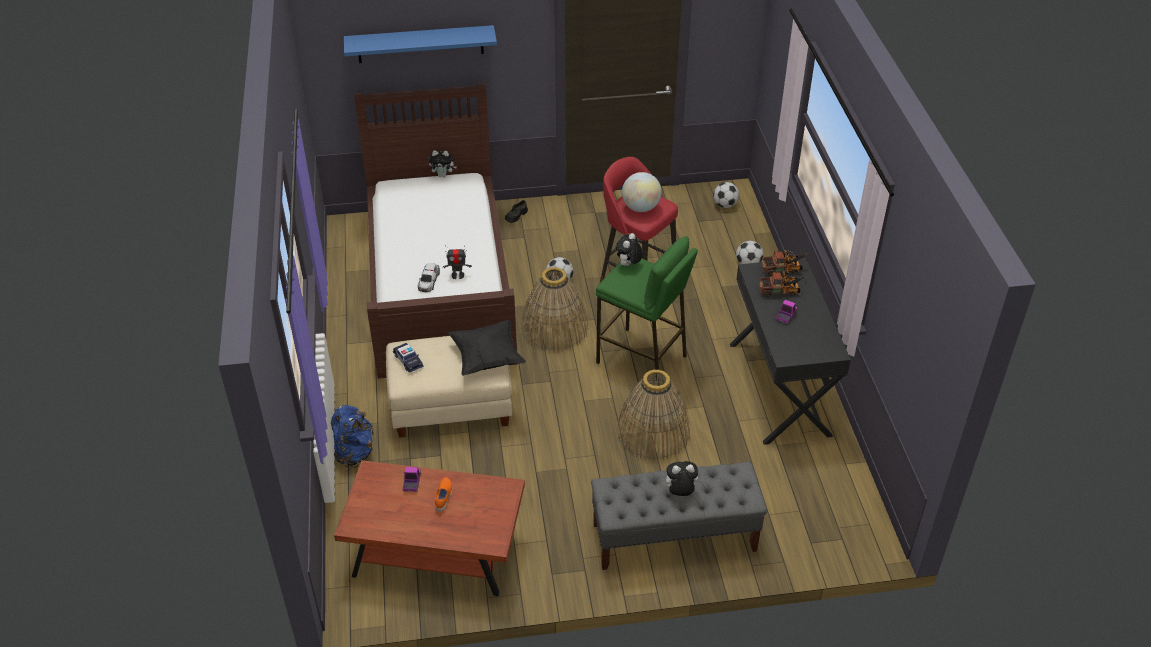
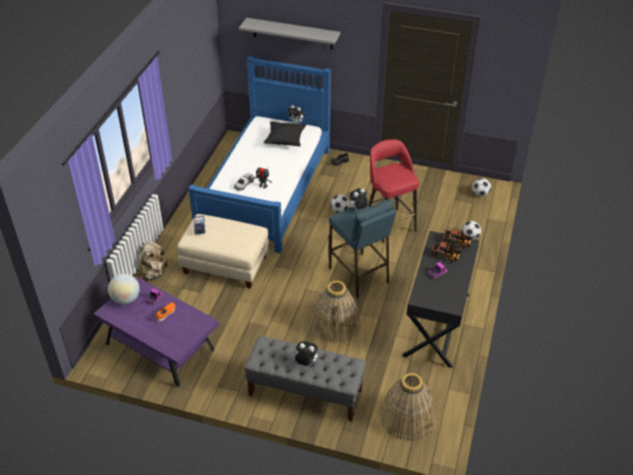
camera: 25 degrees right, 0 degrees up
(353, 452) = (153, 273): blue backpack -> beige backpack
(420, 44) = (292, 33): blue shelf -> grey shelf
(435, 552) = (161, 347): brown coffee table -> purple coffee table
(439, 283) = (266, 190): brown bed -> blue bed
(487, 358) = (246, 240): black pillow -> black pillow (285, 140)
(554, 328) = (317, 239): basket -> basket (407, 417)
(640, 208) = (392, 175): globe -> globe (126, 299)
(642, 359) = (359, 276): green stool -> blue stool

